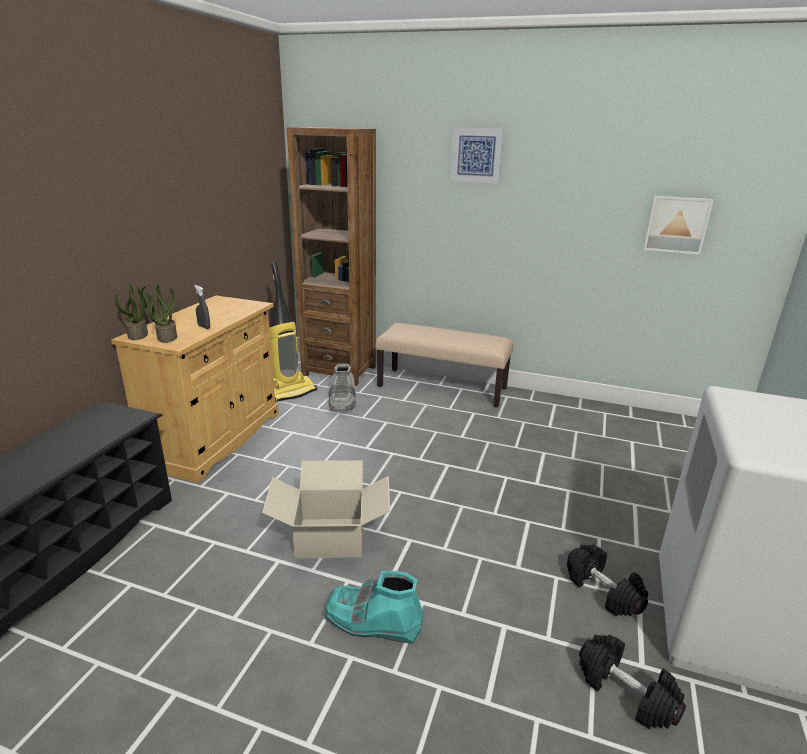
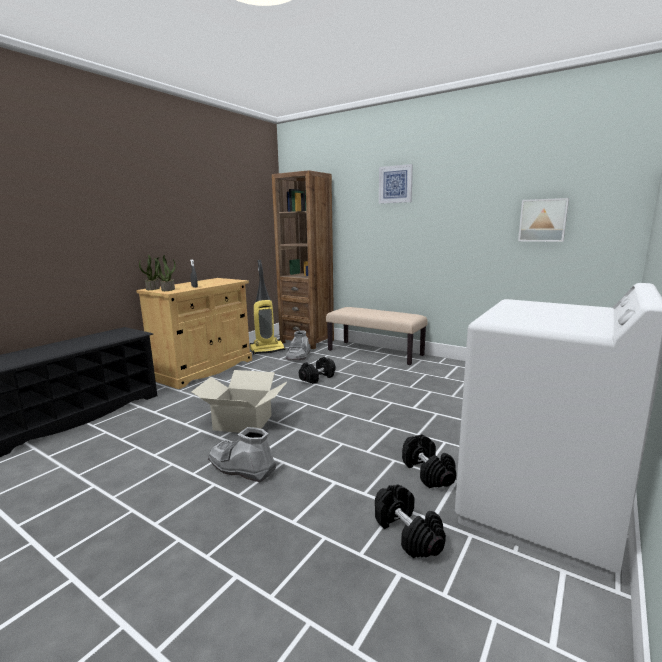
camera: 15 degrees right, 10 degrees down
(373, 621) = (242, 467): turquoise boot -> grey boot
(389, 441) = (317, 378): none -> black dumbbell

